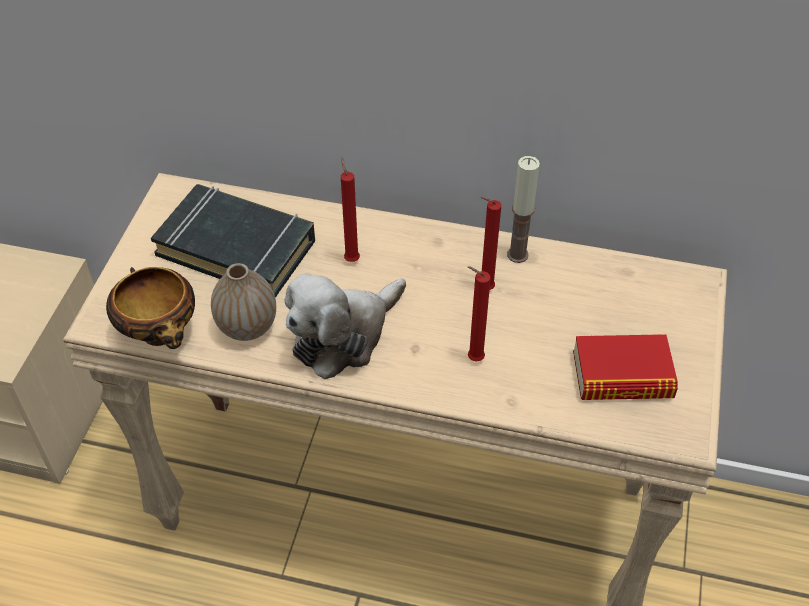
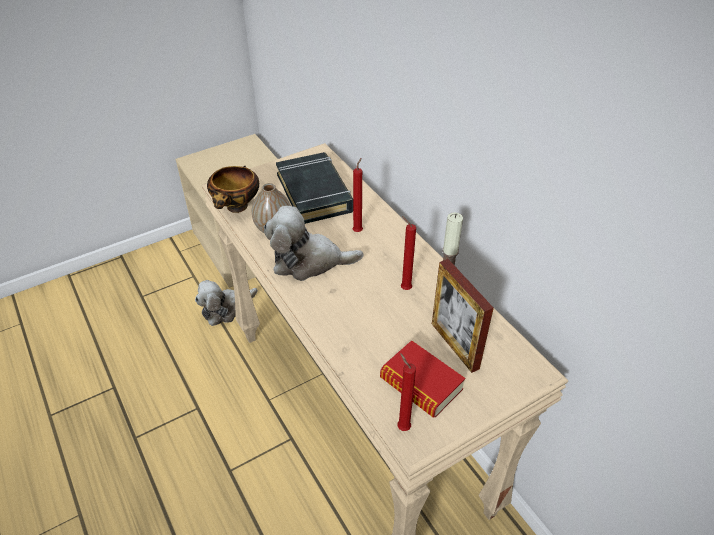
camera: 45 degrees right, 5 degrees down
(88, 514) = (226, 309): none -> plush toy
(472, 359) = (353, 315): red candle -> red candle (402, 426)
(603, 312) = (454, 345): none -> picture frame

